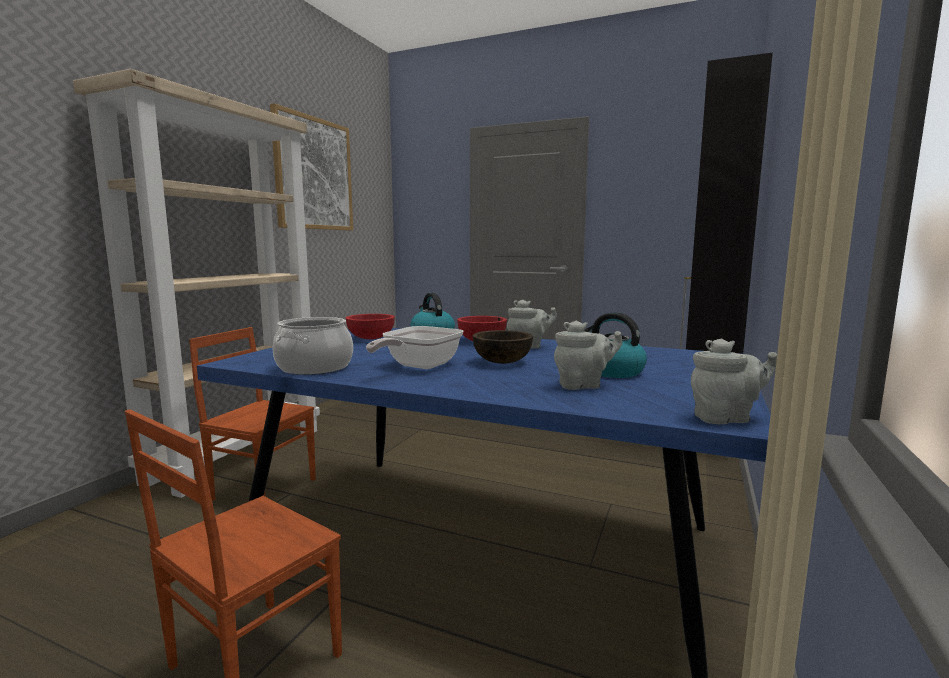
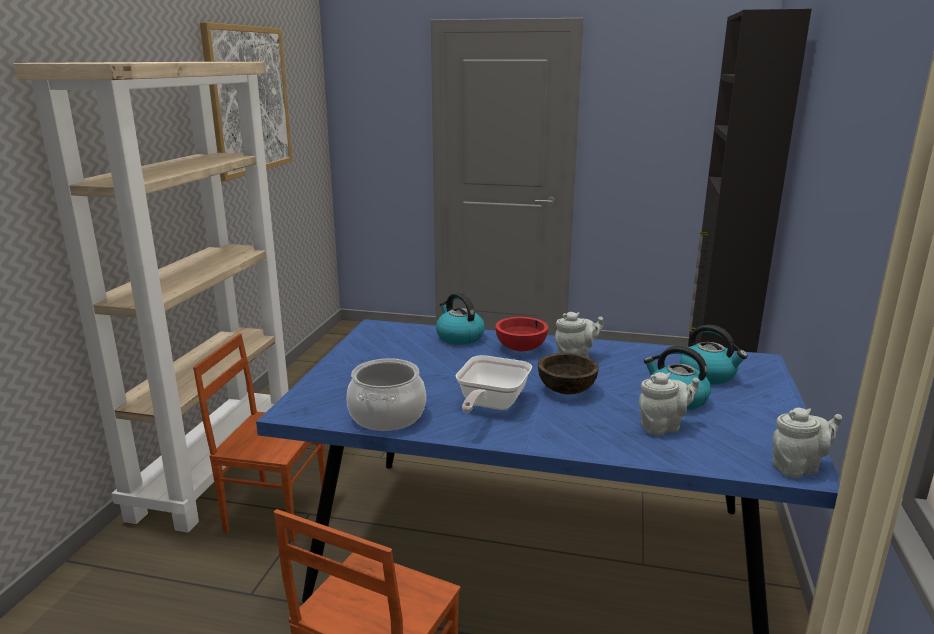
camera: 10 degrees left, 10 degrees up
(370, 338) = (398, 350): red bowl -> none
(657, 360) = (708, 375): none -> kettle

